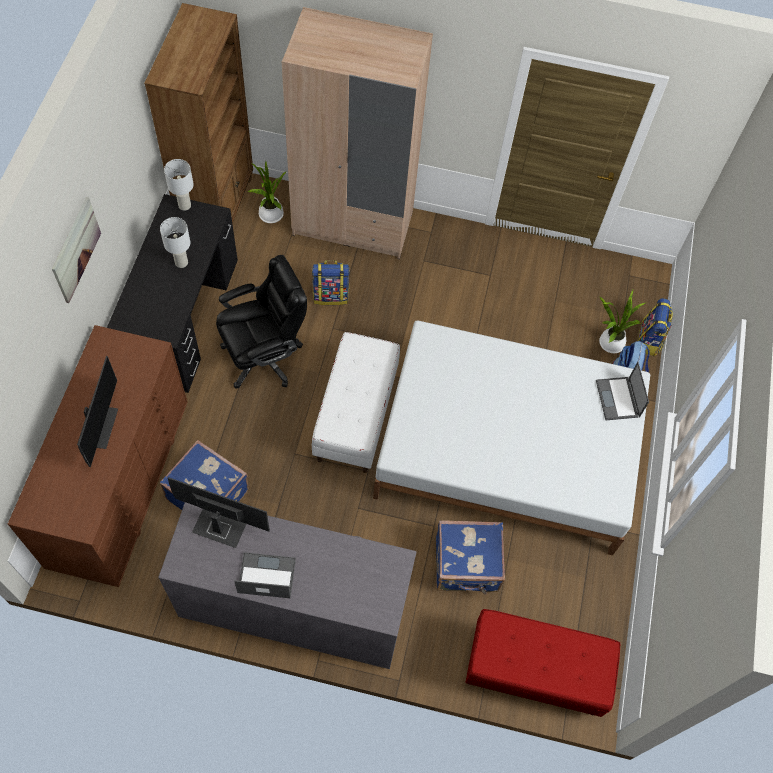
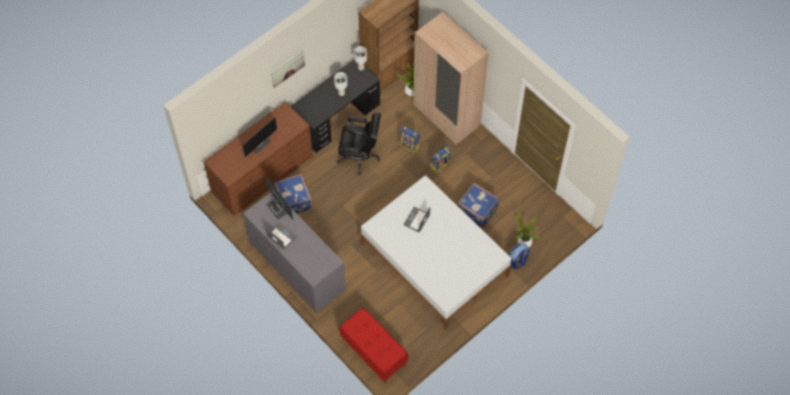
camera: 40 degrees right, 0 degrees up
(356, 416) = (380, 205): white bench -> none
(467, 565) = (379, 294): blue suitcase -> blue suitcase (477, 211)
(618, 399) = (486, 260): laptop -> laptop (416, 220)
(649, 340) = (544, 251): backpack -> backpack (440, 166)

